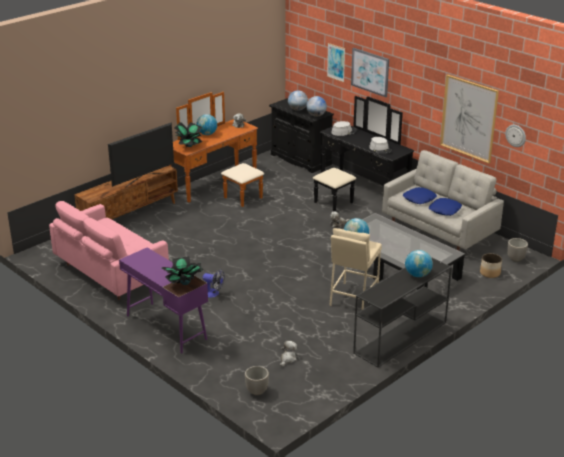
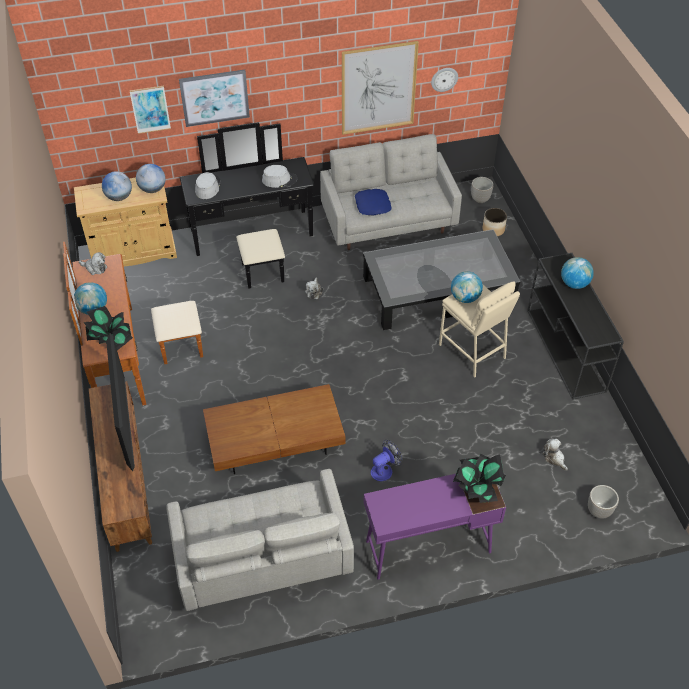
camera: 60 degrees left, 20 degrees up
(111, 272) = (262, 559): pink sofa -> grey sofa
(198, 250) = (275, 443): none -> brown coffee table
(300, 159) = (133, 252): black cabinet -> beige cabinet
(445, 210) = (411, 199): blue pillow -> none

